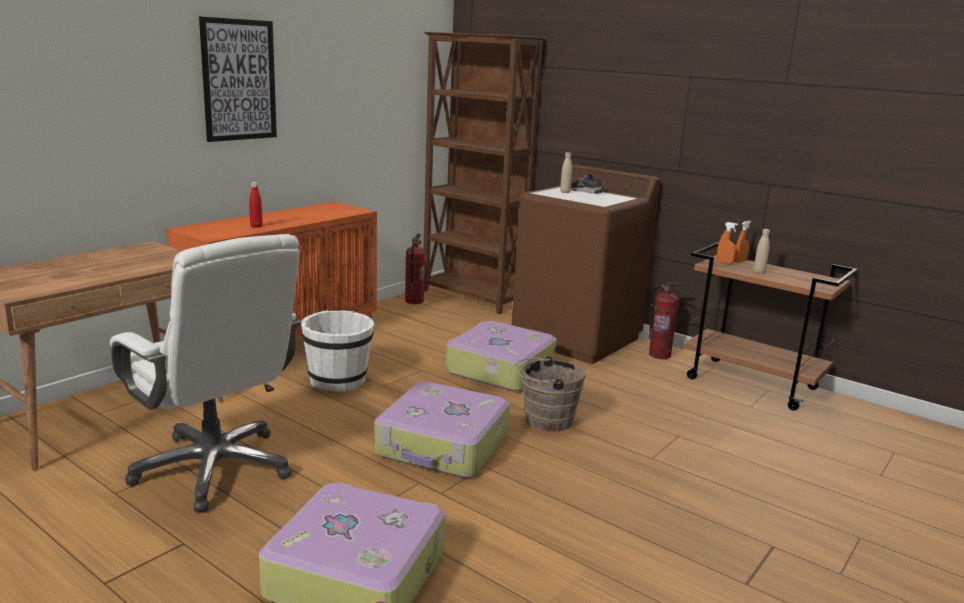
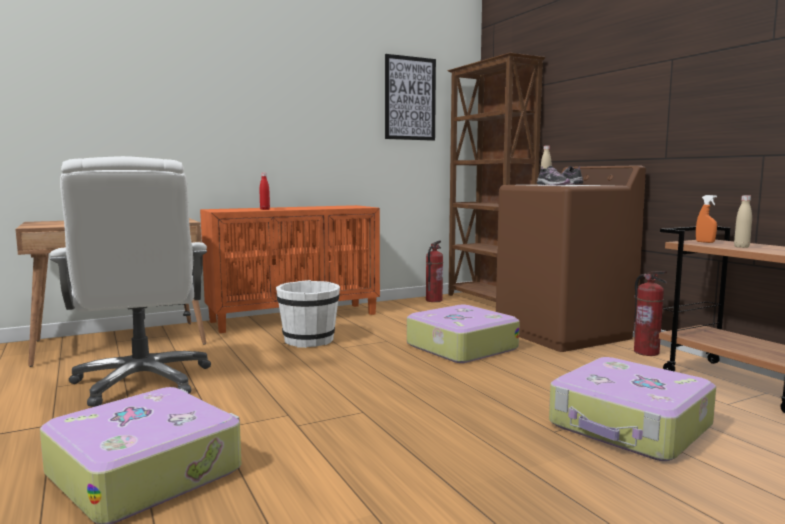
camera: 25 degrees right, 10 degrees down
(239, 80) = (269, 100): picture -> picture (410, 98)
(443, 446) = (343, 392): suitcase -> suitcase (630, 426)
(544, 420) = (464, 386): brown bucket -> none
(581, 199) = (552, 185): none -> shoe
(740, 261) = (727, 242): orange spray bottle -> none

